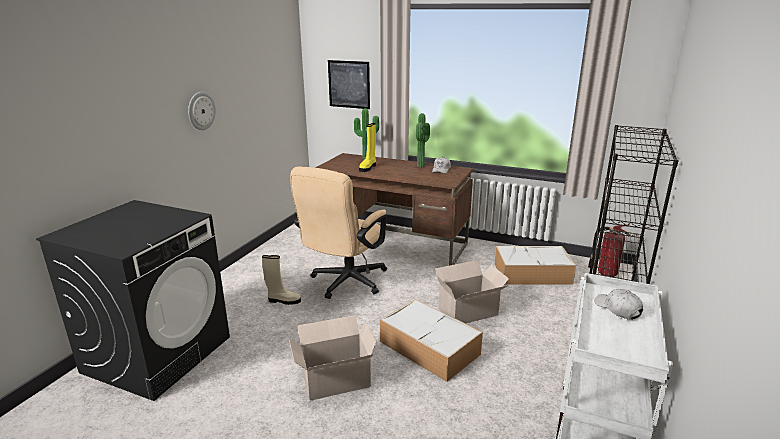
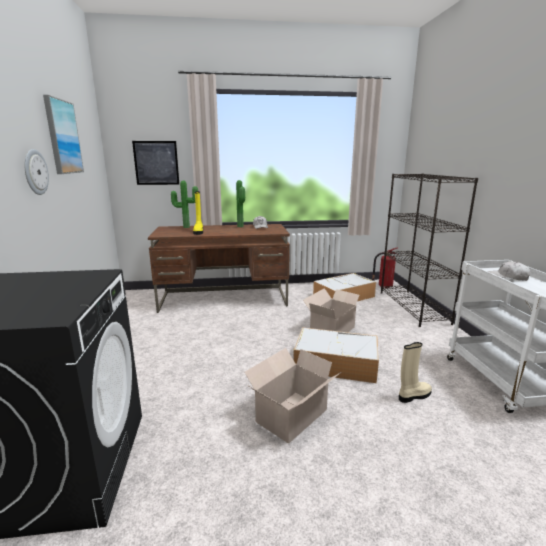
camera: 30 degrees left, 5 degrees down
(241, 71) = (63, 137): none -> picture
(283, 300) = (168, 366): beige boot -> beige boot (413, 396)
(344, 283) = (213, 336): beige office chair -> none

